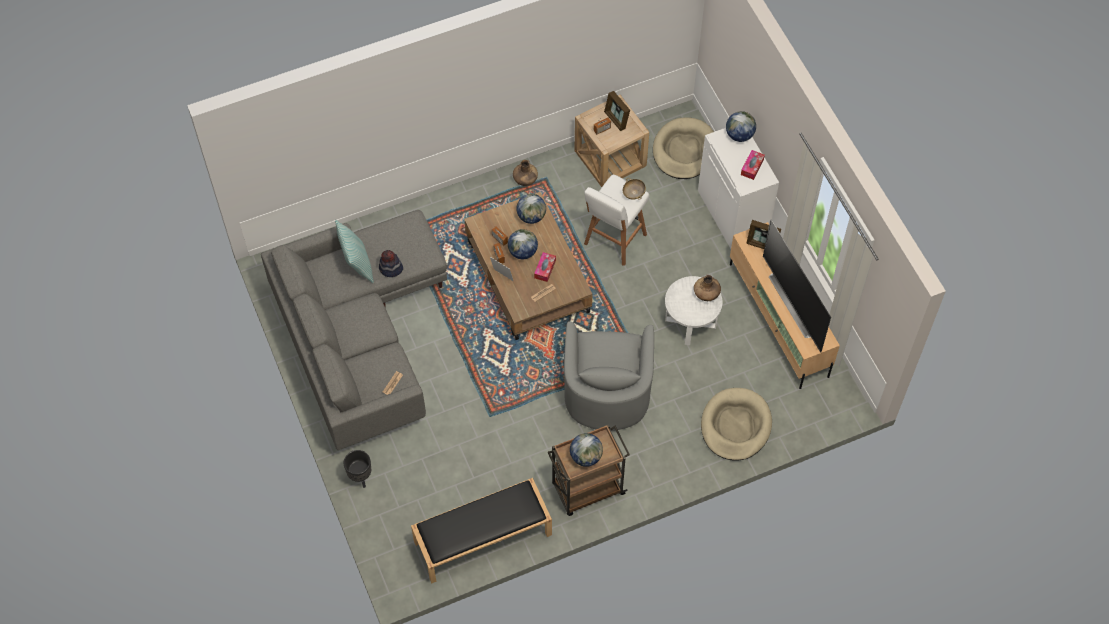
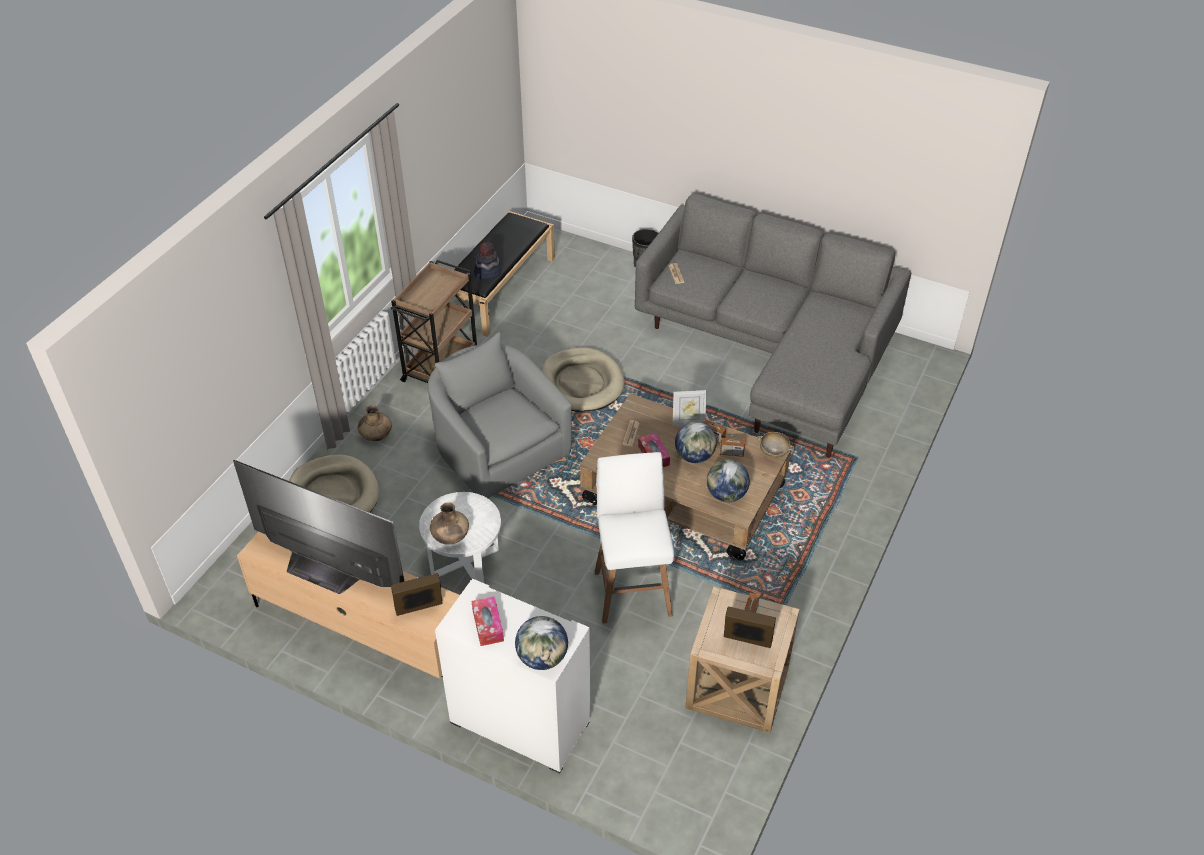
camera: 140 degrees right, 15 degrees down
(357, 264) = (827, 333): pillow -> none
(391, 268) = (793, 348): hat -> hat (487, 272)
(525, 180) = (801, 589): brown vase -> brown vase (376, 435)
(586, 456) = (432, 289): globe -> none
(633, 193) = (623, 543): beige bowl -> beige bowl (773, 451)
(684, 151) = (658, 765): beige dog bed -> beige dog bed (581, 383)

